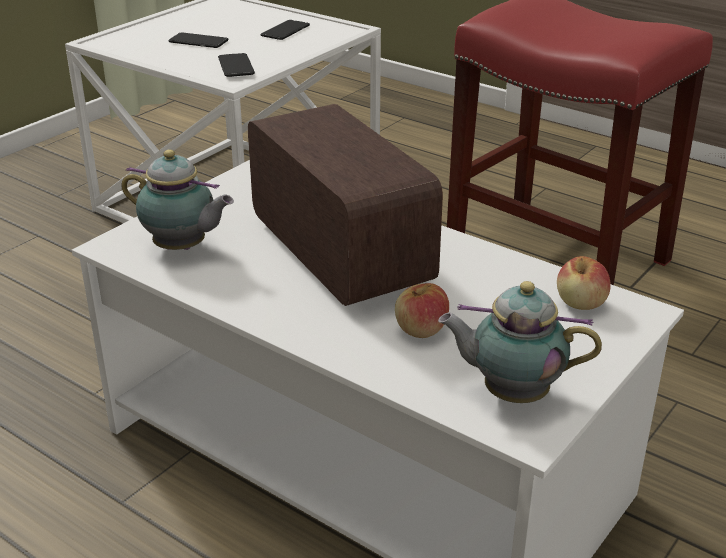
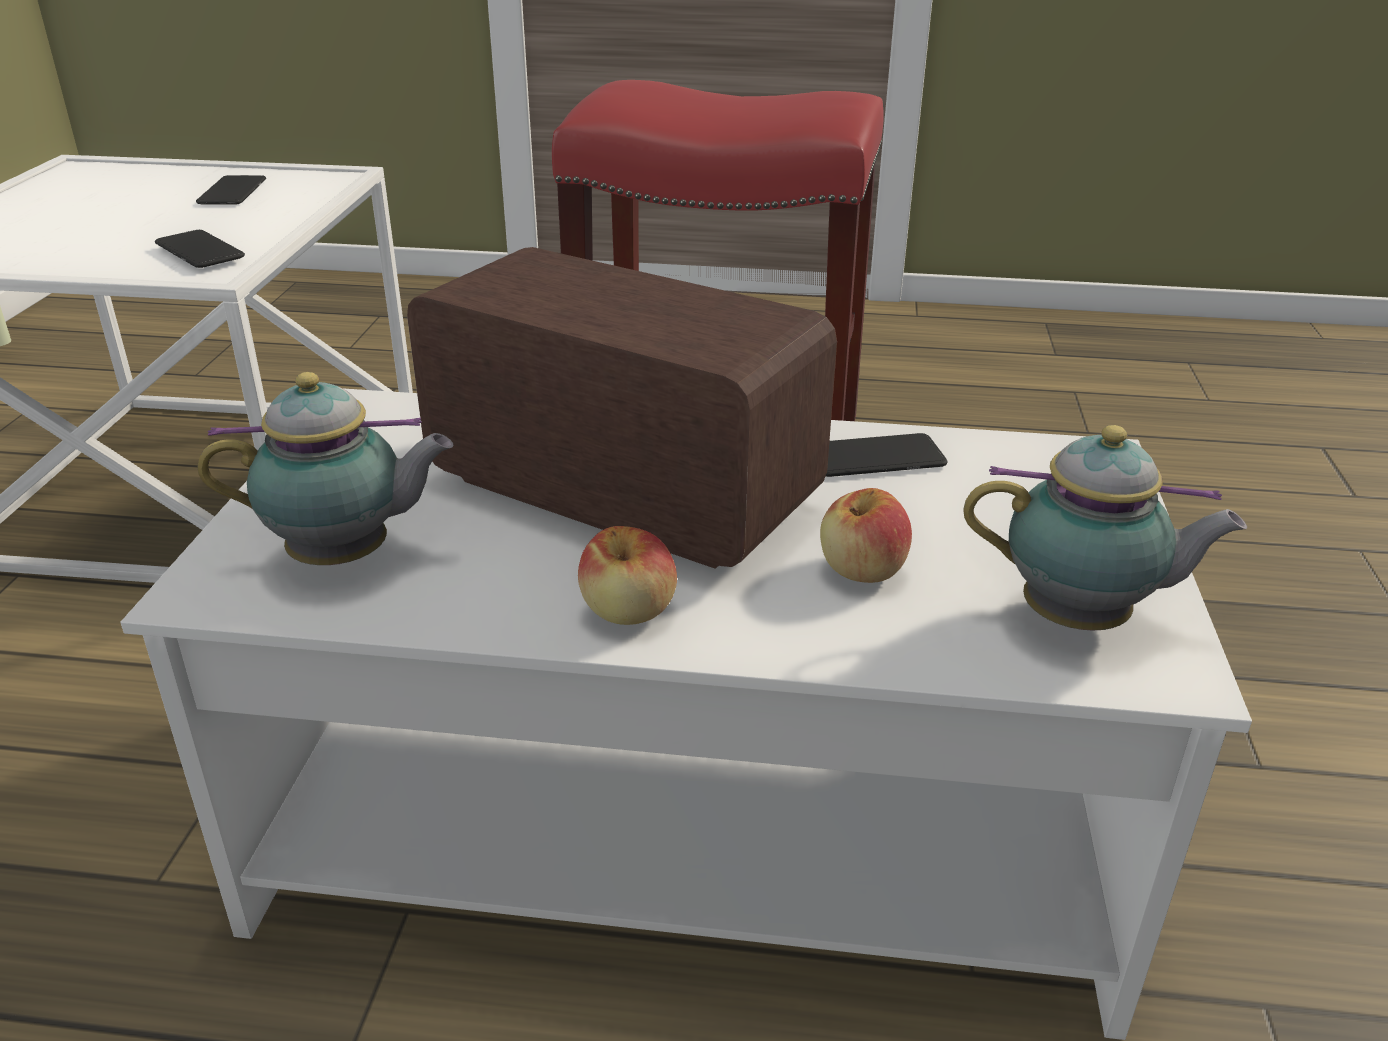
camera: 30 degrees left, 0 degrees up
(198, 41) = (91, 228): phone -> phone (875, 458)
(511, 393) = (1082, 621): teapot -> teapot turned 150 degrees counterclockwise
(581, 303) = (1019, 466): apple -> apple (628, 610)

